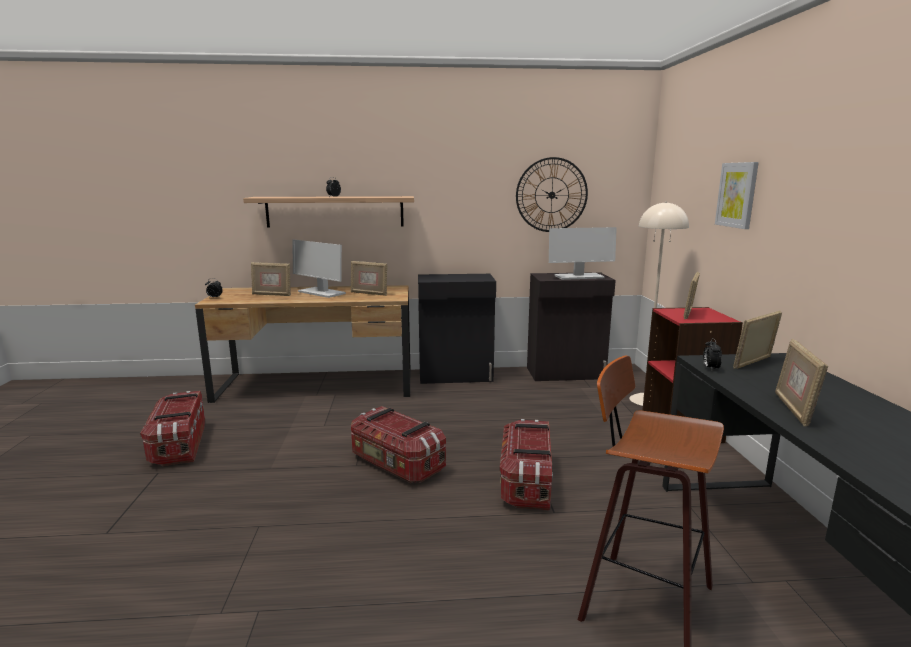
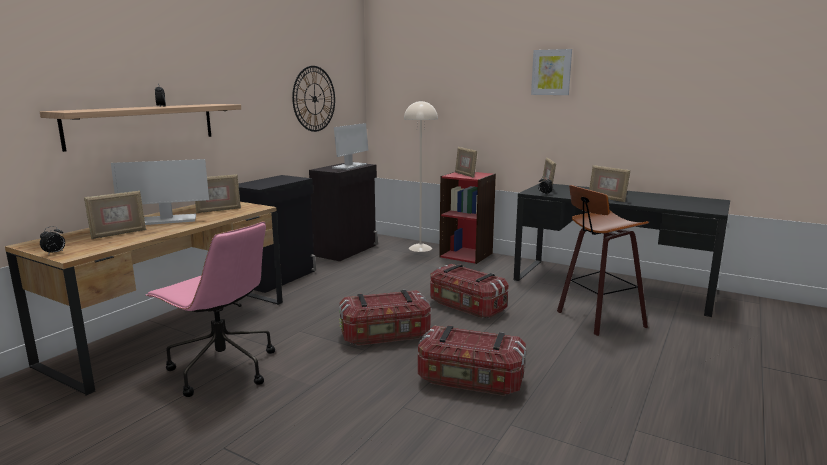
camera: 55 degrees left, 0 degrees up
(179, 445) = (175, 427): storage box -> storage box (470, 381)
(272, 424) = (221, 368): none -> pink office chair
(737, 195) = (474, 94): picture -> picture (551, 72)

